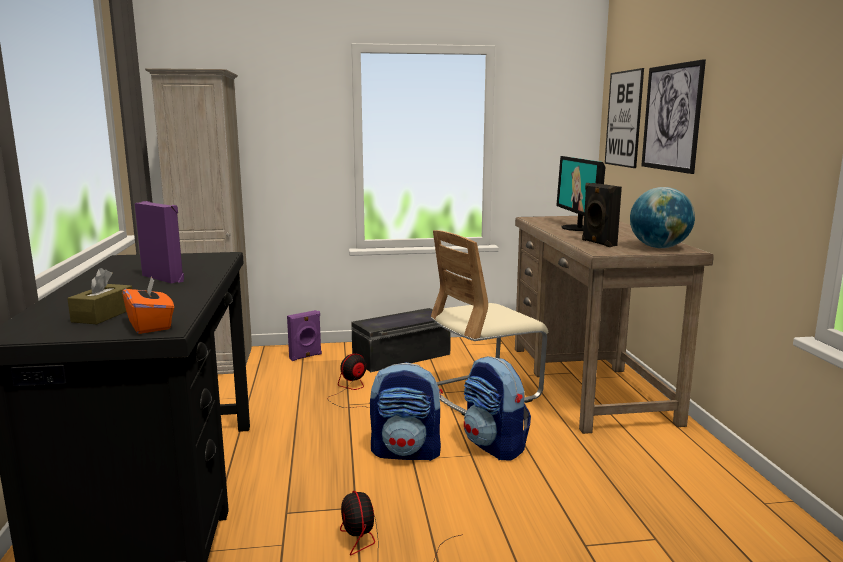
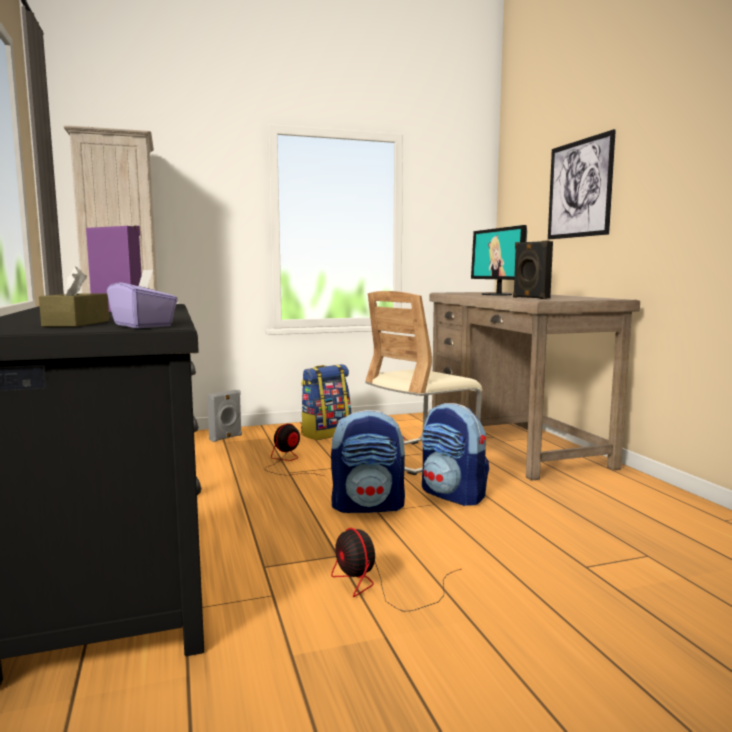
camera: 10 degrees left, 5 degrees down
(150, 325) = (144, 326): orange tissue box -> purple tissue box
(306, 356) = (226, 438): purple speaker -> grey speaker
(402, 357) = (326, 433): black storage box -> backpack
(624, 119) = (524, 201): picture -> none
(659, 247) = (588, 298): globe -> none

